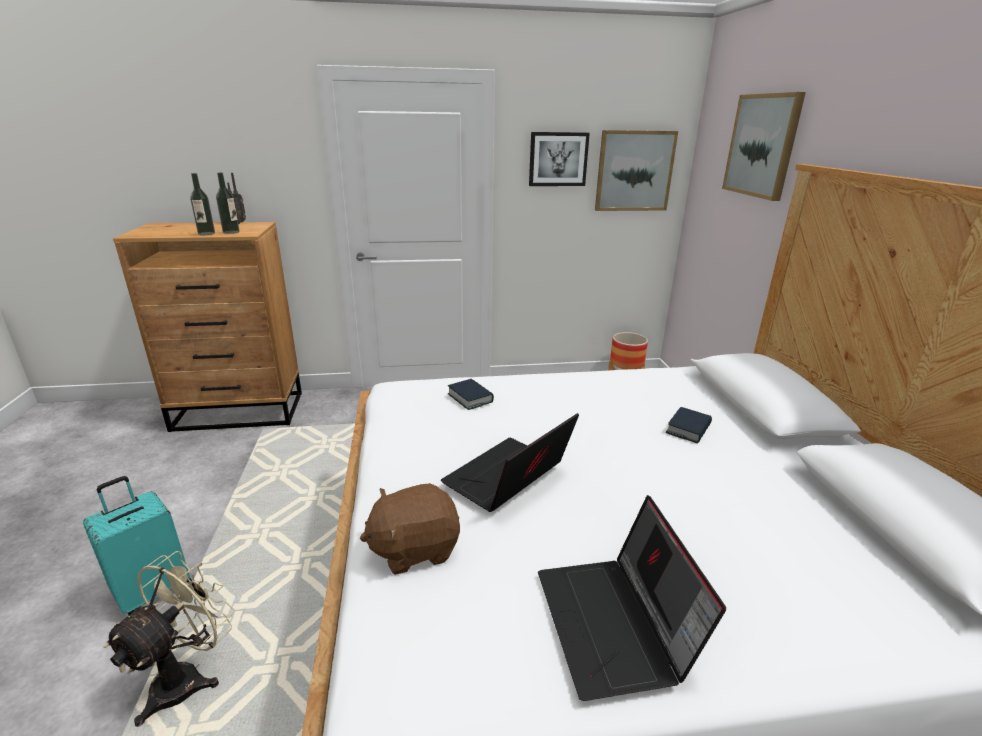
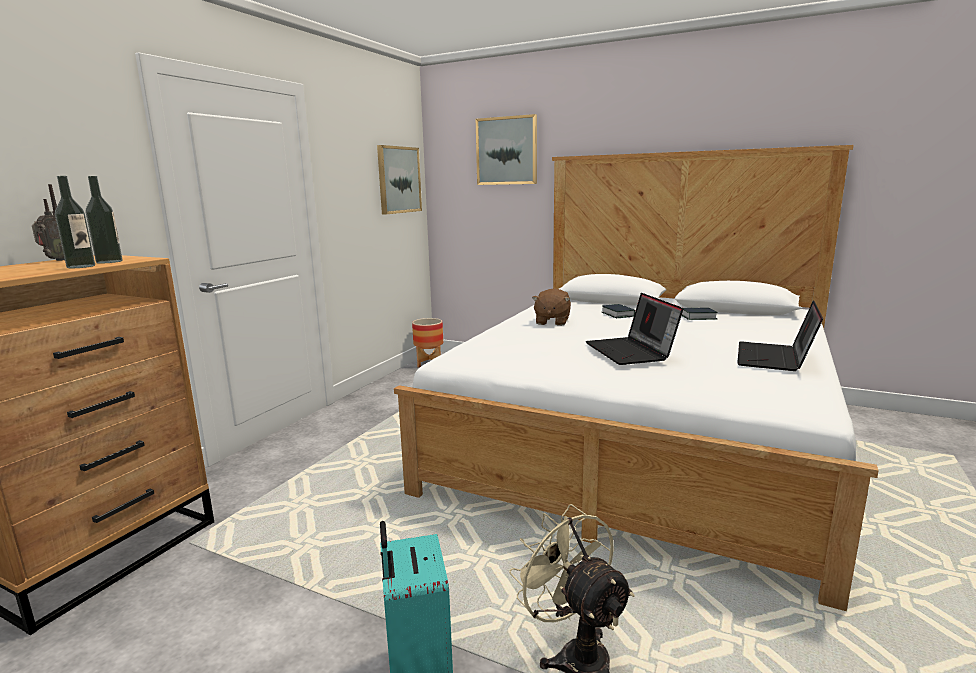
camera: 55 degrees left, 10 degrees down
(414, 548) = (682, 385): brown plush toy -> brown plush toy (551, 322)
(470, 398) = (512, 341): book -> book (698, 317)
(558, 159) = (354, 170): picture -> none
(615, 625) = (775, 358): laptop -> laptop turned 90 degrees clockwise

